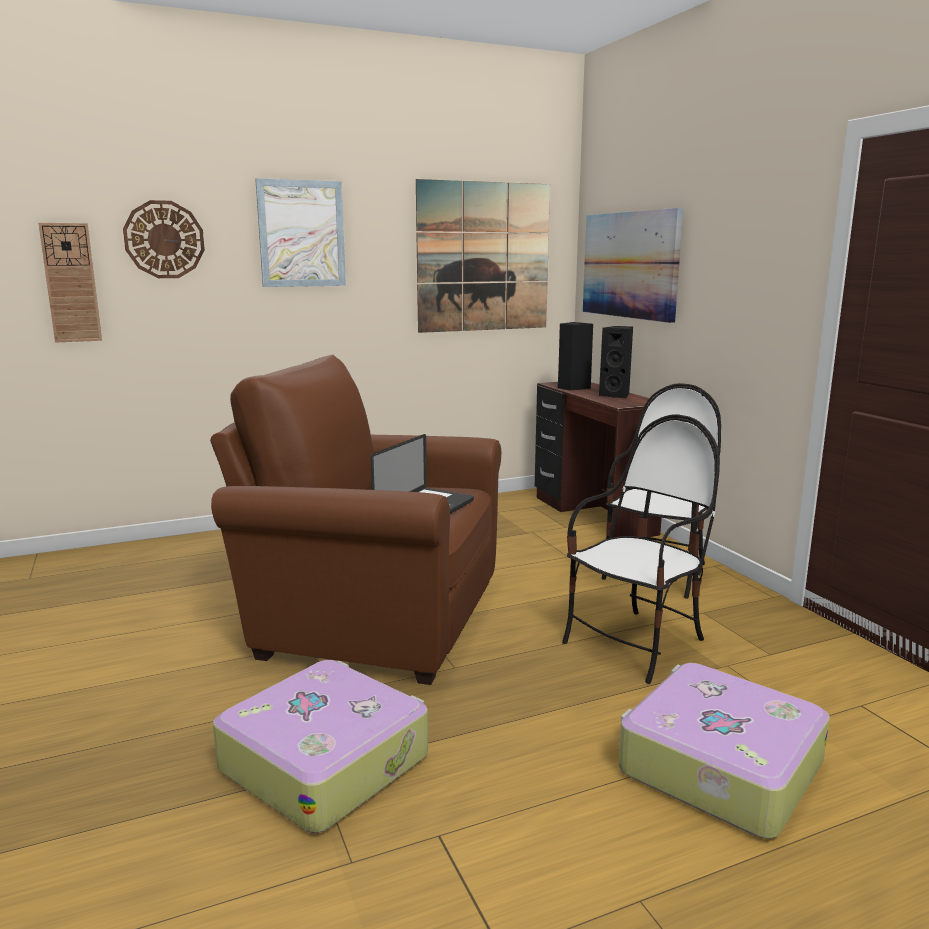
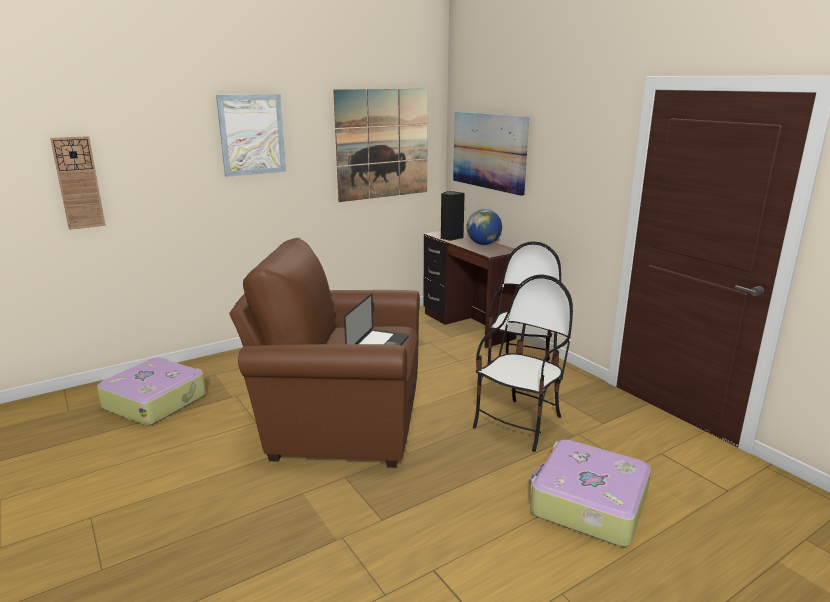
camera: 10 degrees left, 5 degrees up
(164, 239) = (149, 145): wall clock -> none
(325, 761) = (345, 529): suitcase -> suitcase (155, 401)
(616, 395) = (483, 244): black speaker -> globe

